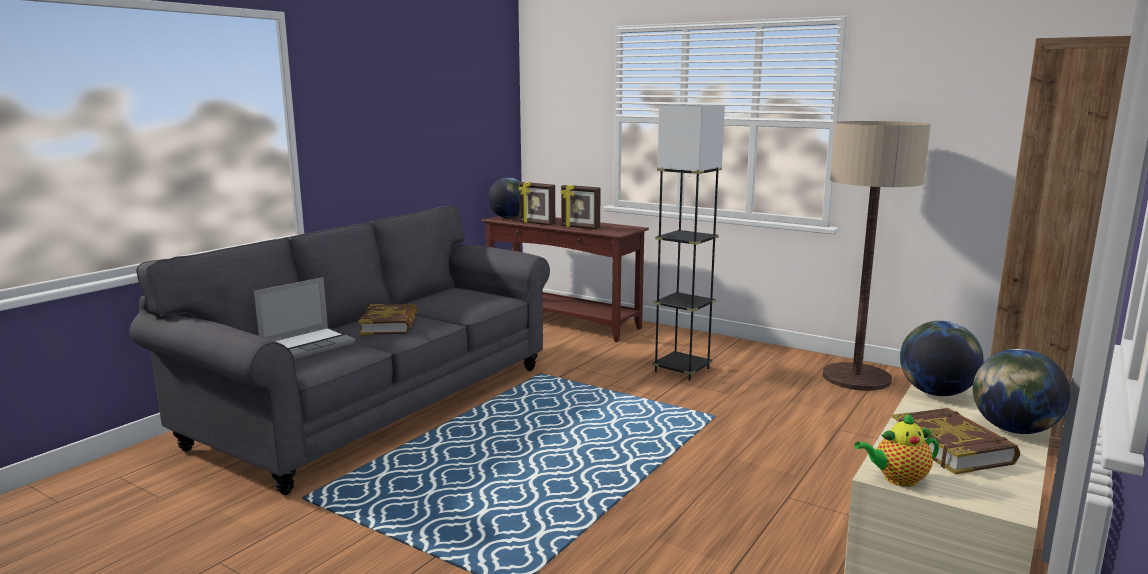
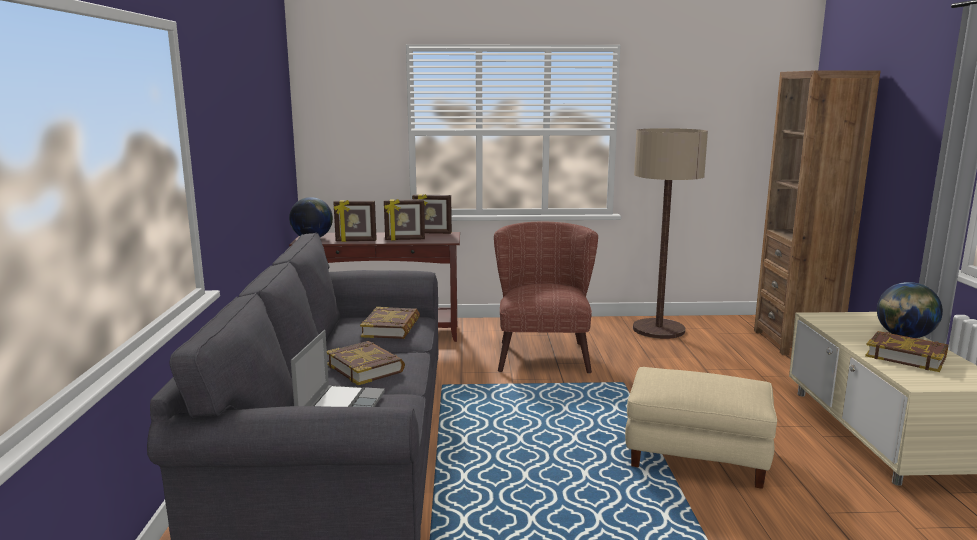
camera: 35 degrees left, 0 degrees up
(465, 301) = (391, 328): none -> book
(618, 225) = (432, 233): none -> picture frame
(671, 499) = (697, 454): none -> beige ottoman
(682, 370) = (543, 352): grey floor lamp -> brown armchair
(897, 479) = (926, 384): teapot -> none
(936, 393) = (830, 324): globe -> none

